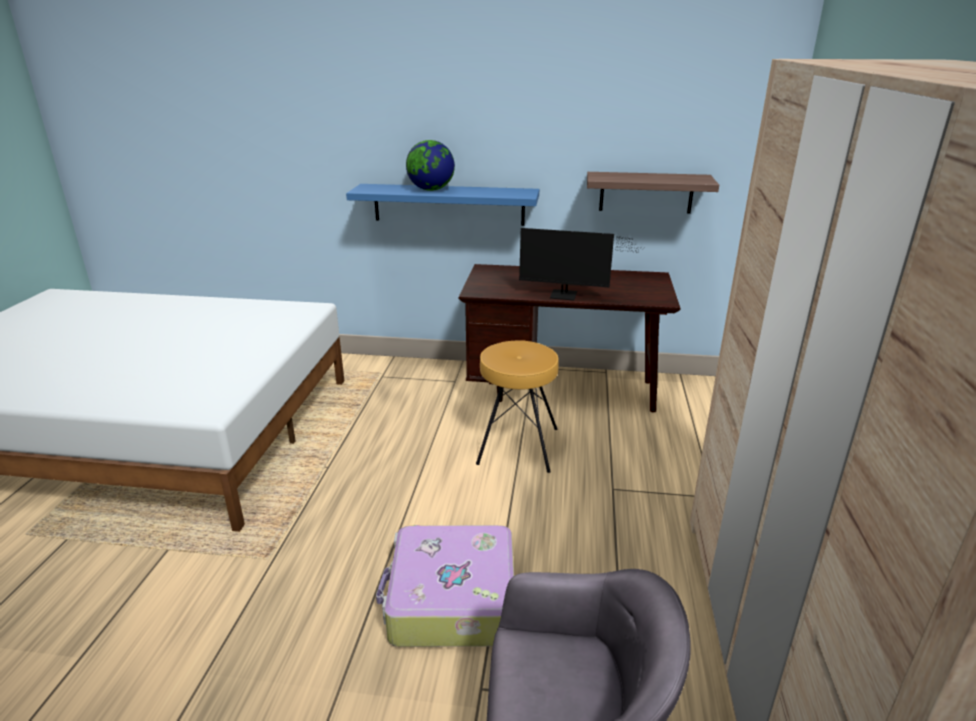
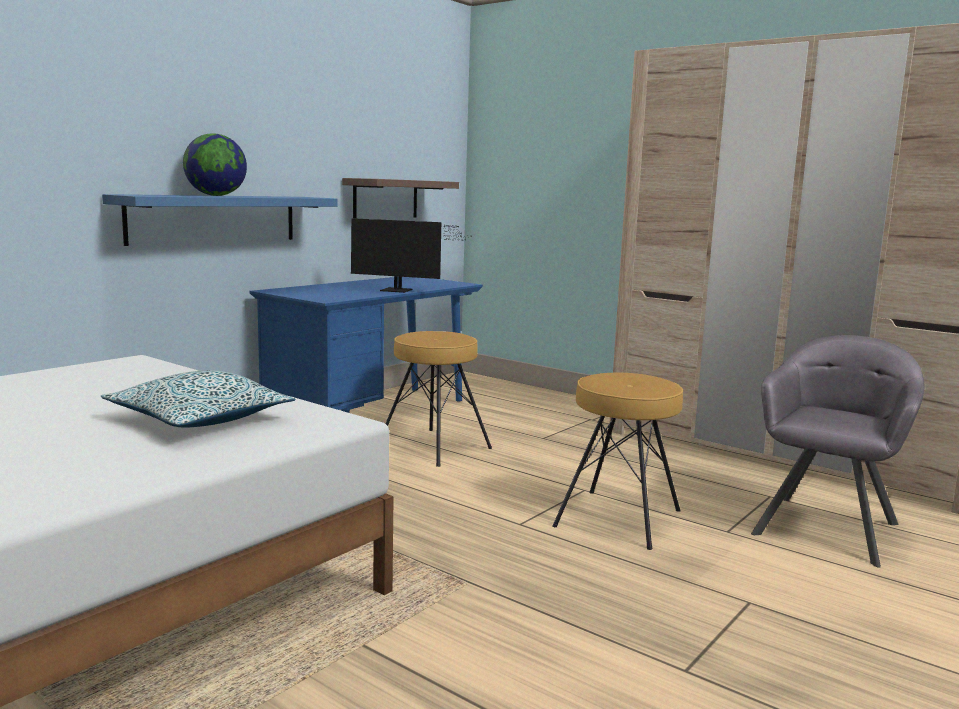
camera: 60 degrees left, 15 degrees down
(189, 373) = (199, 419): none -> pillow
(451, 600) = (619, 518): suitcase -> brown stool
(562, 390) = (372, 412): brown desk -> blue desk
(568, 296) = (400, 290): monitor -> monitor turned 60 degrees clockwise

